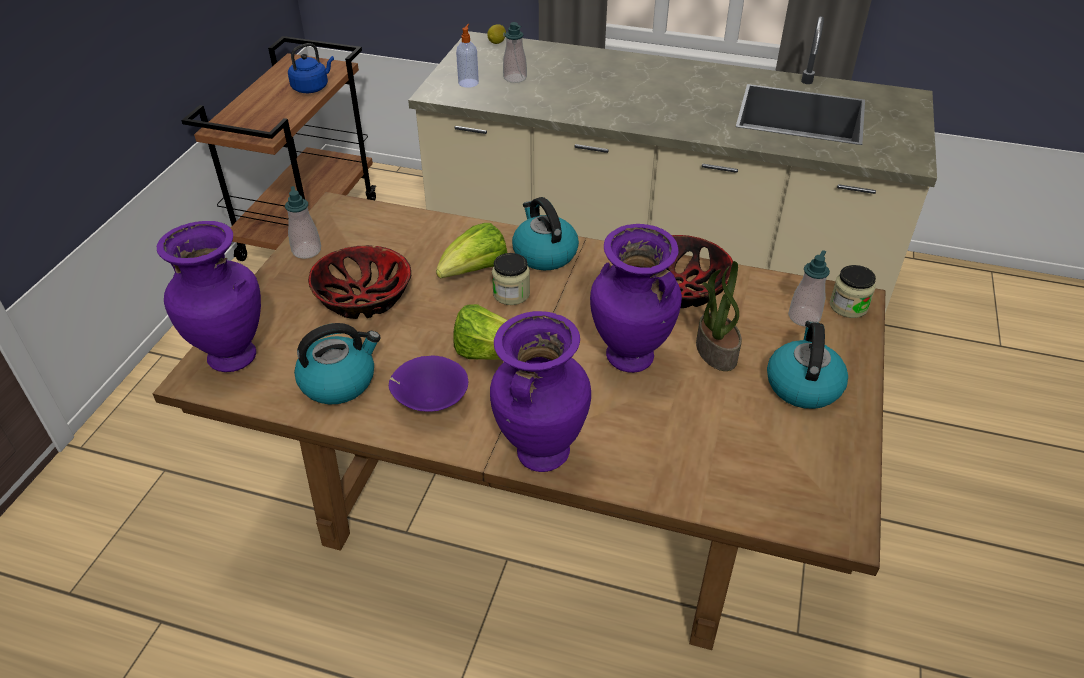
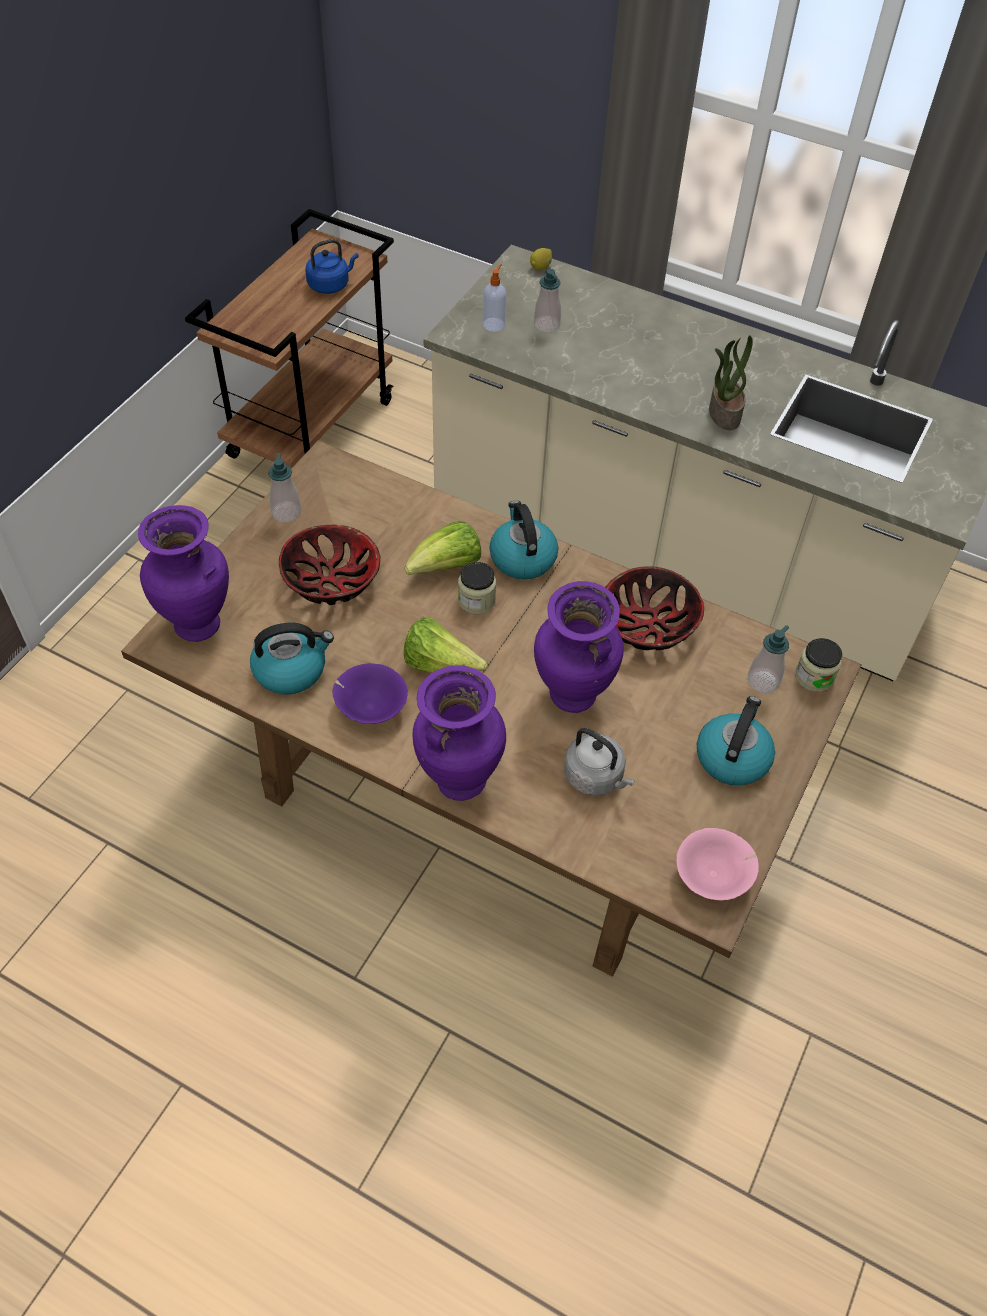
camera: 10 degrees right, 10 degrees up
(678, 425) = (596, 777): none -> grey kettle
(715, 351) = (658, 703): potted plant -> potted plant (723, 413)
(831, 496) = (714, 877): none -> pink bowl

